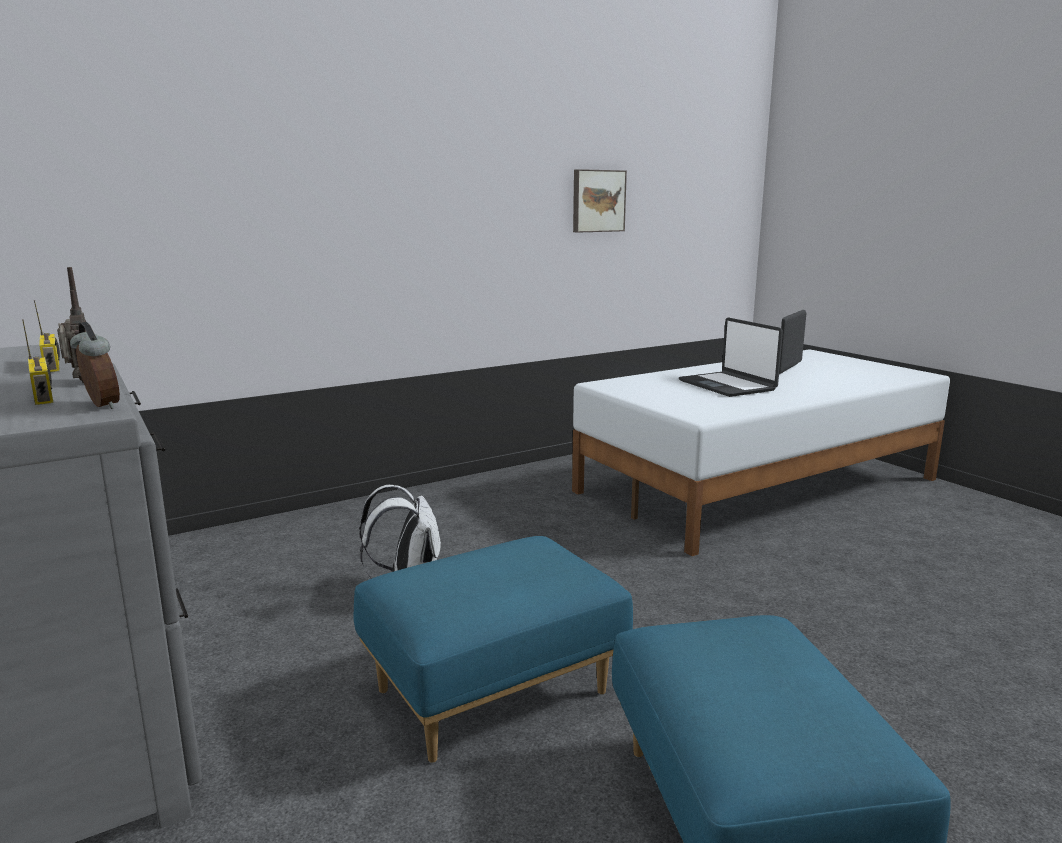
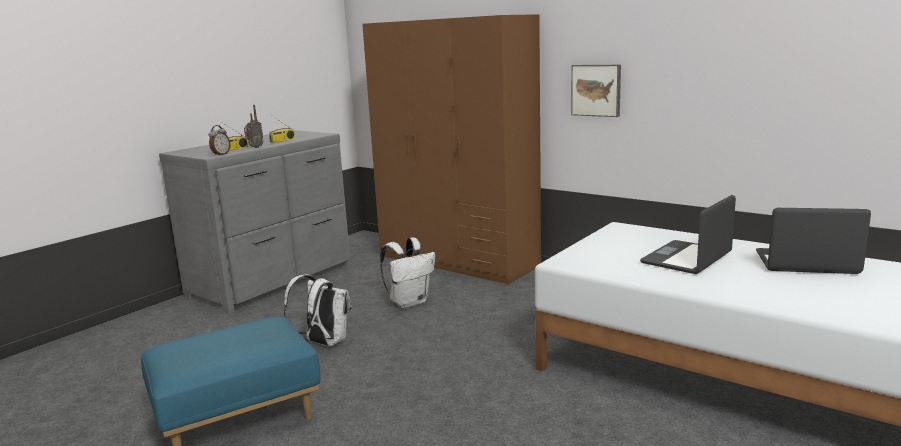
camera: 70 degrees right, 0 degrees up
(293, 531) = (458, 261): none -> brown wardrobe
(492, 694) = (324, 343): blue ottoman -> white backpack
(597, 201) = (733, 64): picture -> picture (596, 90)

